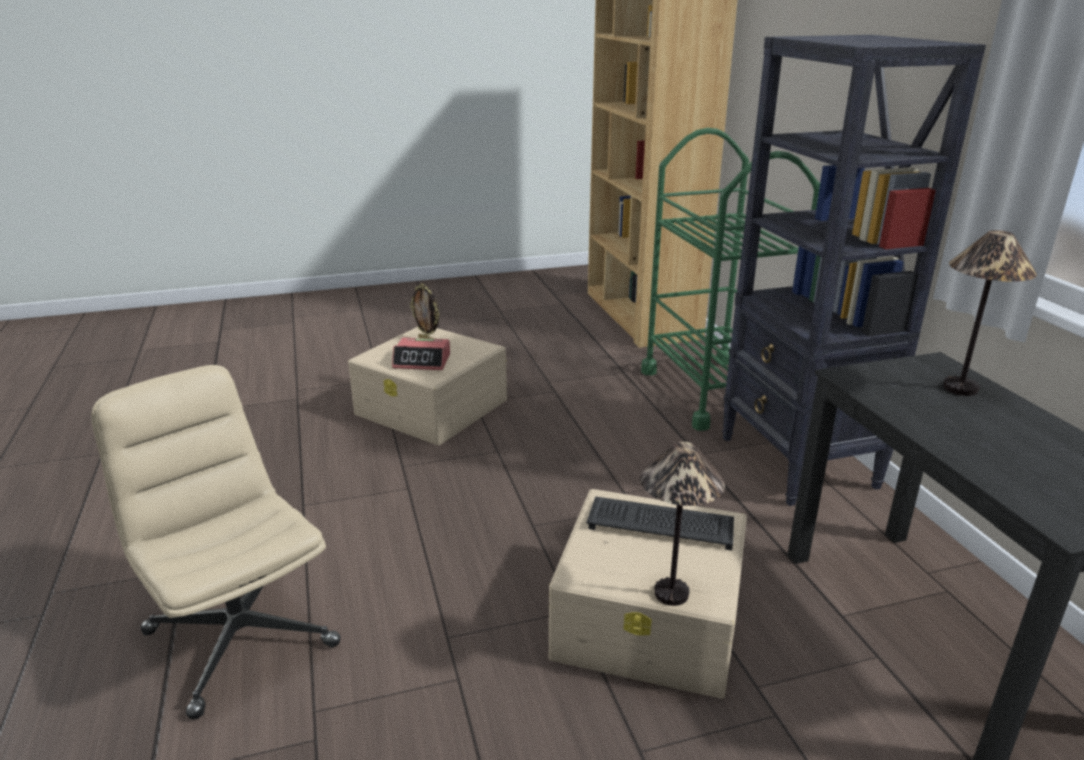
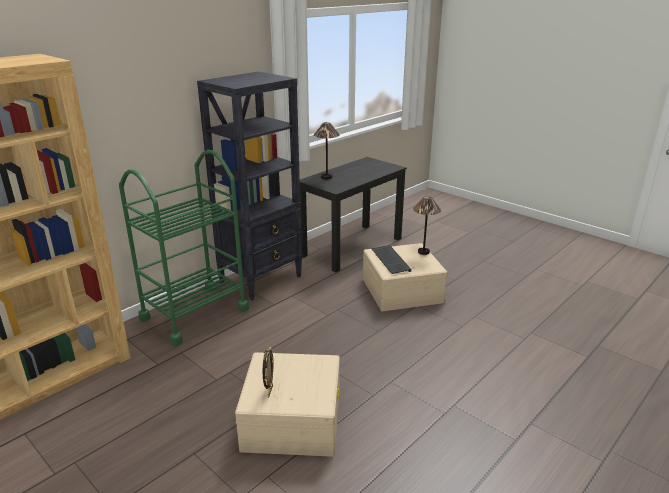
camera: 120 degrees left, 0 degrees up
(239, 637) = (529, 375): beige office chair -> none
(422, 361) = (308, 376): alarm clock -> none

